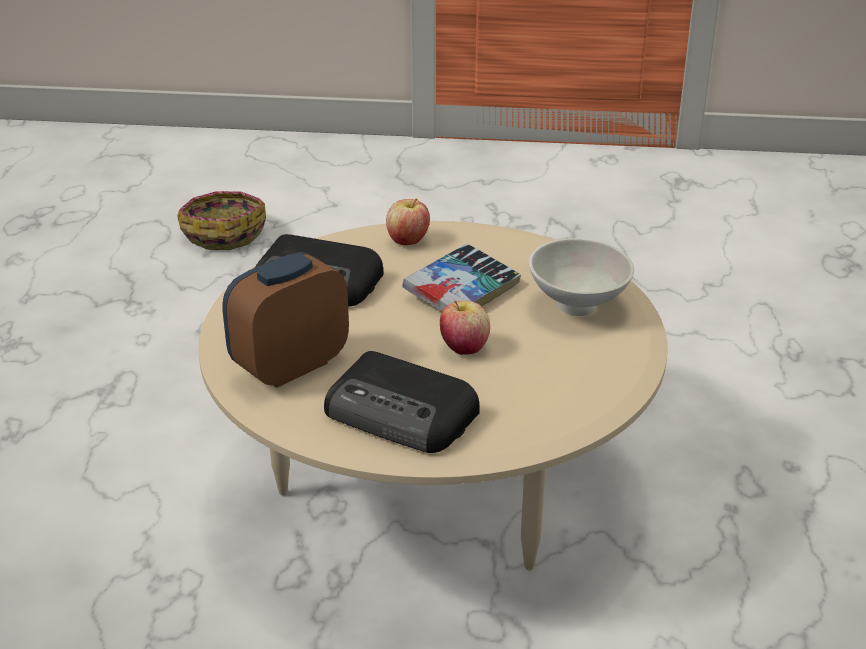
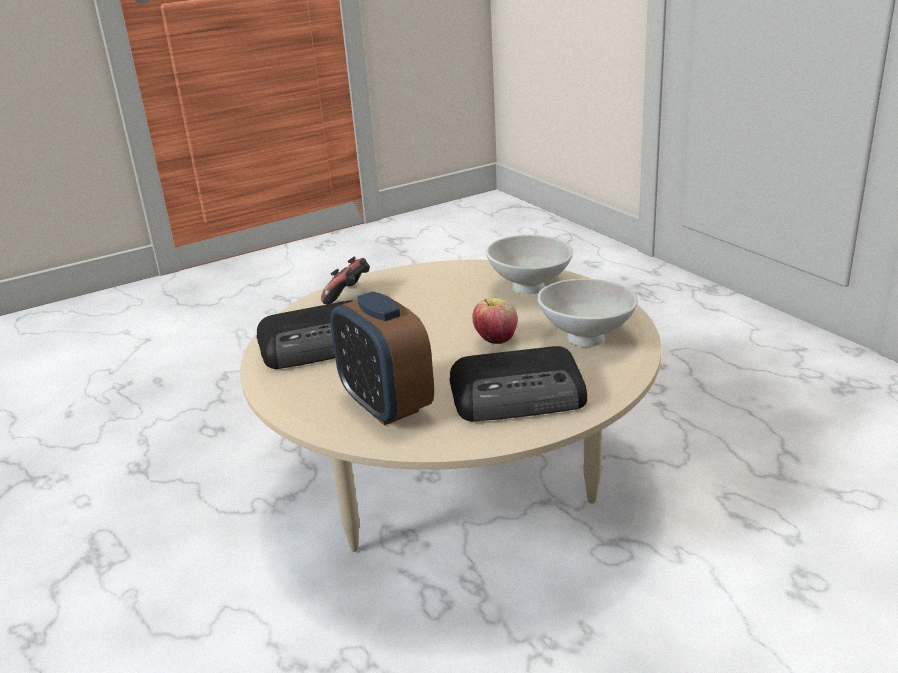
camera: 35 degrees left, 5 degrees down
(224, 232) = (67, 393): basket -> none
(290, 366) = (386, 405): alarm clock -> alarm clock turned 45 degrees counterclockwise
(408, 241) = (349, 296): apple -> game controller
(462, 291) = (438, 309): book -> none
(546, 386) = (585, 337): none -> white bowl

